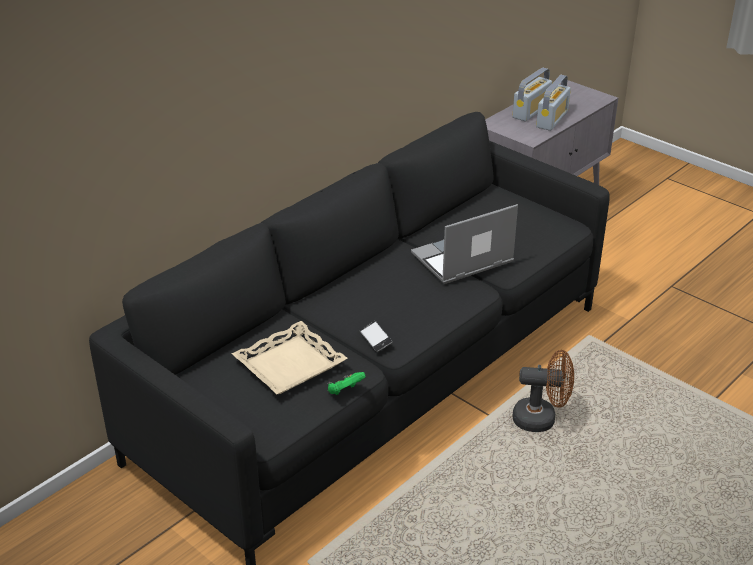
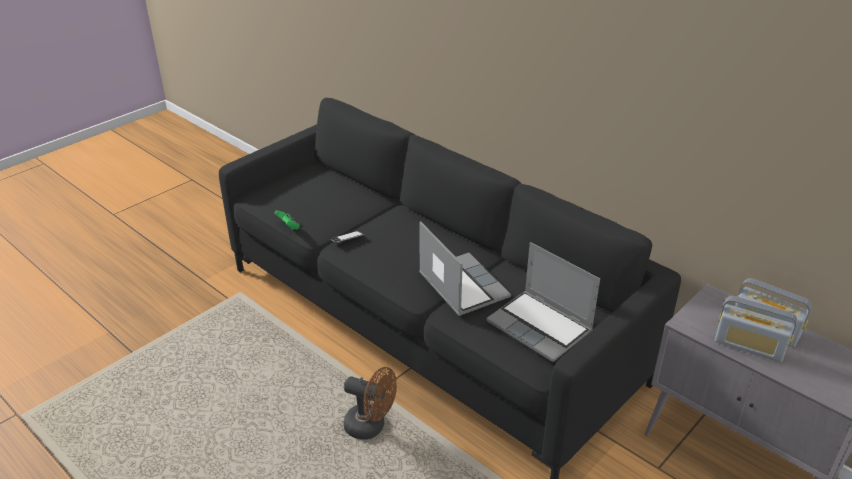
camera: 90 degrees right, 0 degrees up
(289, 364) = (321, 202): beige tray -> none
(518, 219) = (541, 327): none -> laptop
(541, 419) = (371, 426): brown fan -> brown fan turned 75 degrees counterclockwise

